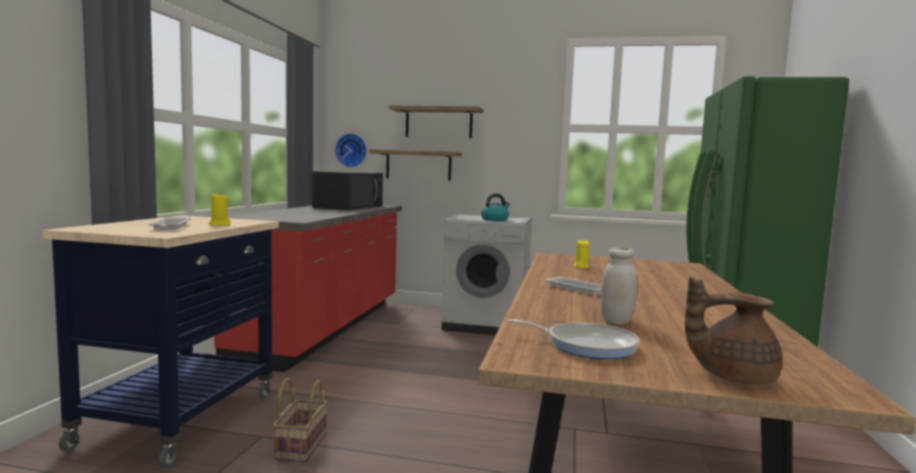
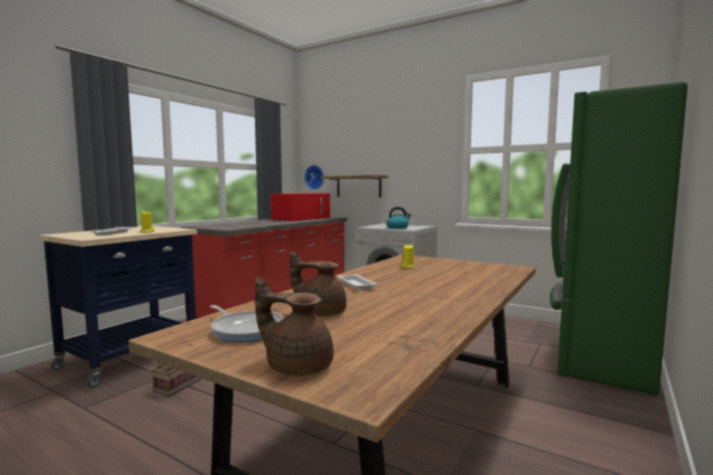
camera: 20 degrees right, 0 degrees up
(349, 206) = (302, 218): black microwave -> red microwave
(438, 123) = (371, 153): shelf -> none
(617, 321) = (321, 312): white jar -> brown teapot

